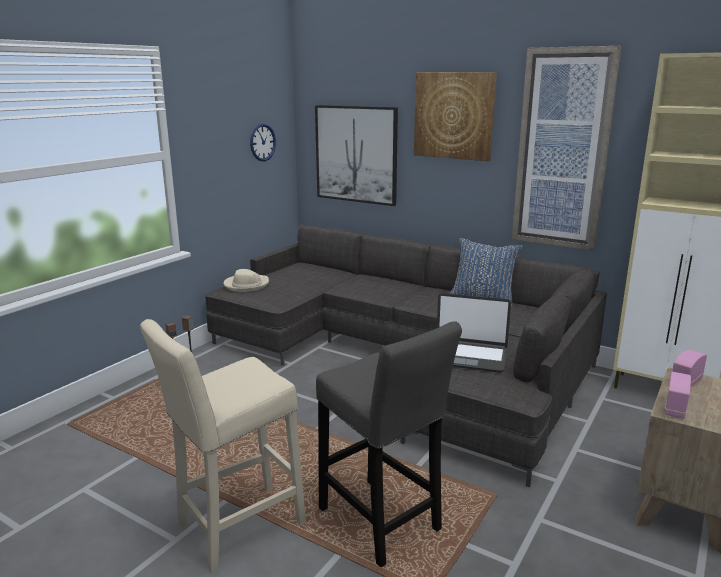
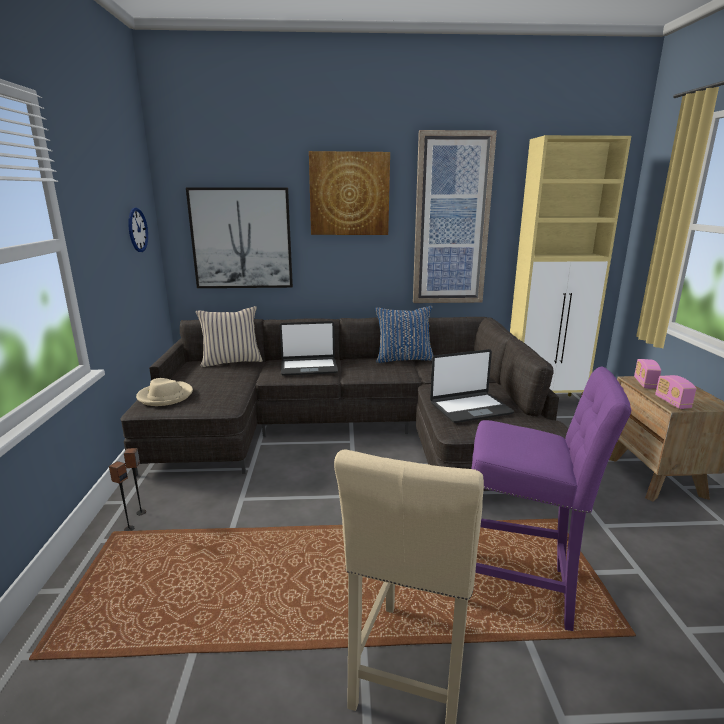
camera: 35 degrees left, 0 degrees up
(328, 269) = (231, 361): none -> beige pillow
(381, 287) = (309, 367): none -> laptop
(382, 523) = (520, 589): grey stool -> purple stool

